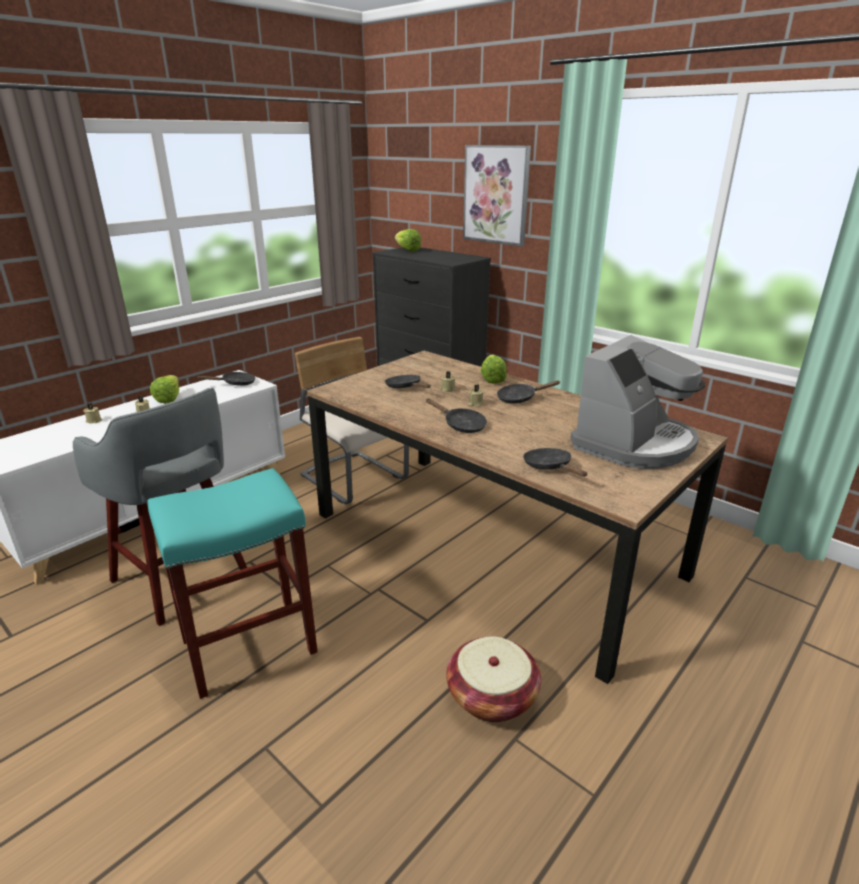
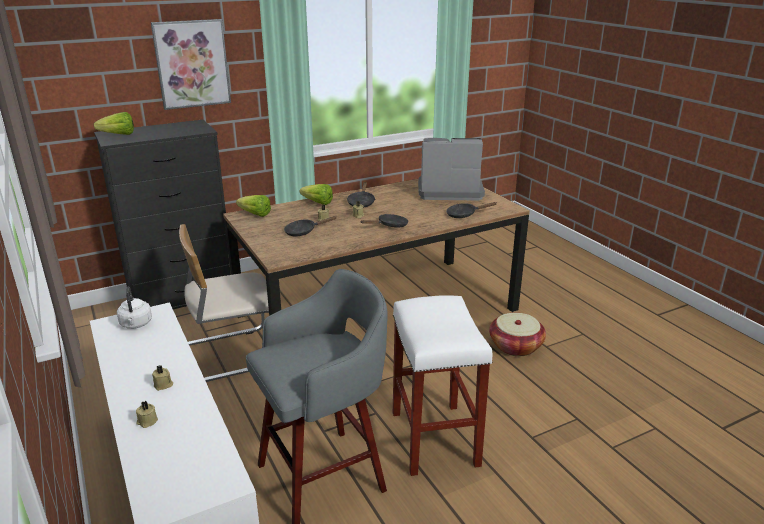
camera: 70 degrees left, 0 degrees up
(171, 397) = (131, 366): lettuce -> lettuce (253, 214)
(235, 383) = (136, 324): black frying pan -> white kettle
(250, 644) = (433, 437): turquoise stool -> white stool
(634, 443) = (448, 191): coffee machine -> coffee machine turned 60 degrees counterclockwise

